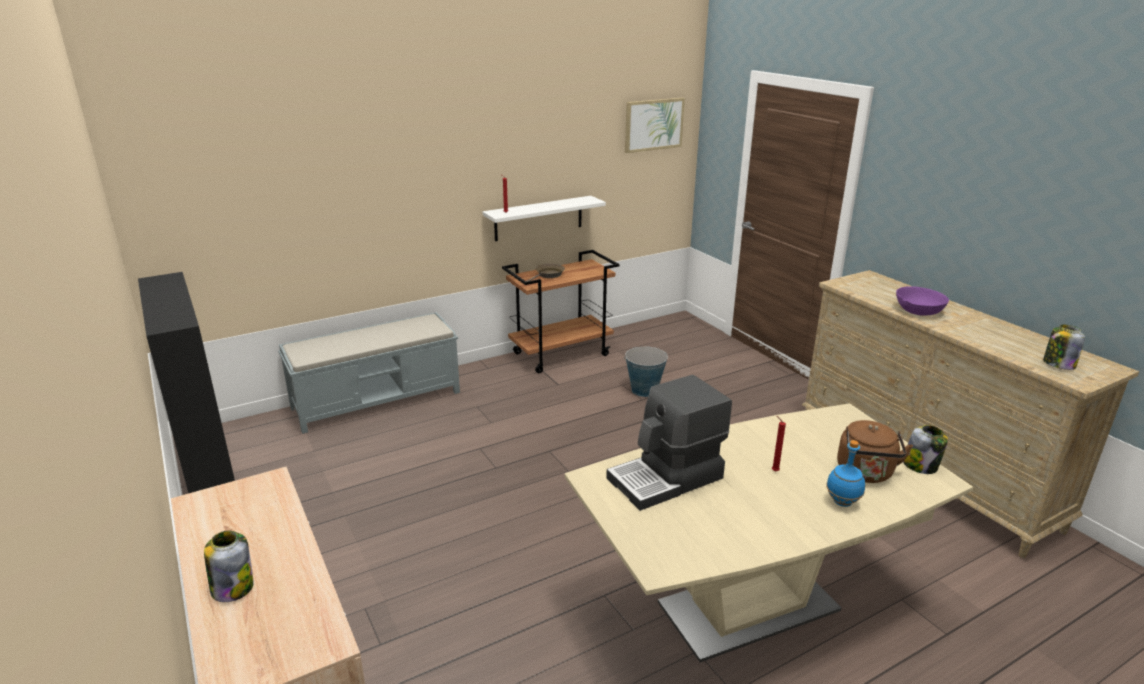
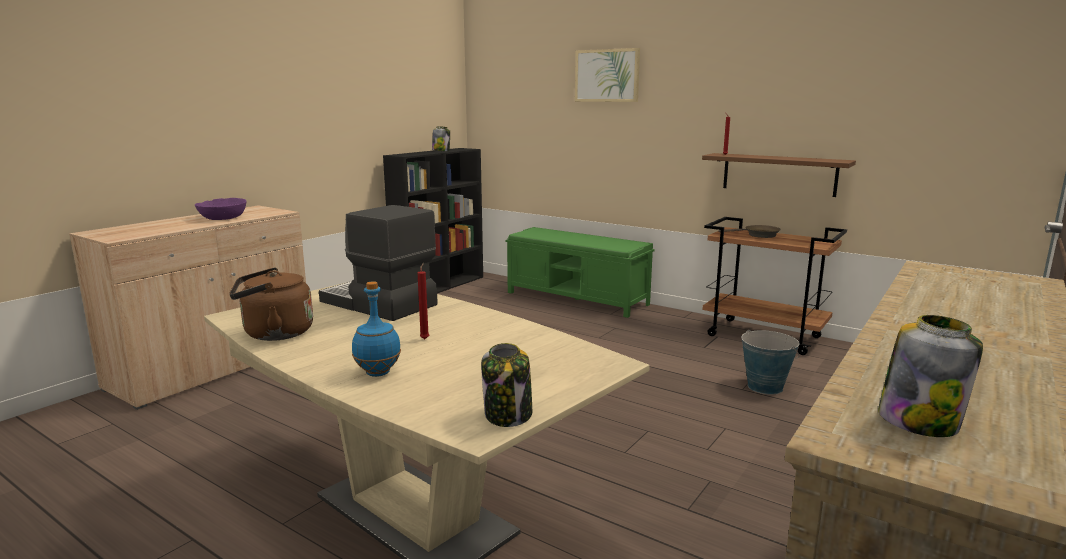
camera: 65 degrees right, 10 degrees down
(232, 587) = (173, 222): jar -> jar (441, 151)
(378, 400) = (577, 298): grey bench -> green bench
(538, 218) = (779, 174): white shelf -> brown shelf
(653, 124) = (978, 77): picture -> picture (607, 75)
(866, 473) = (455, 382): brown kettle -> brown kettle (274, 334)
(919, 310) = (941, 310): purple bowl -> purple bowl (222, 218)

